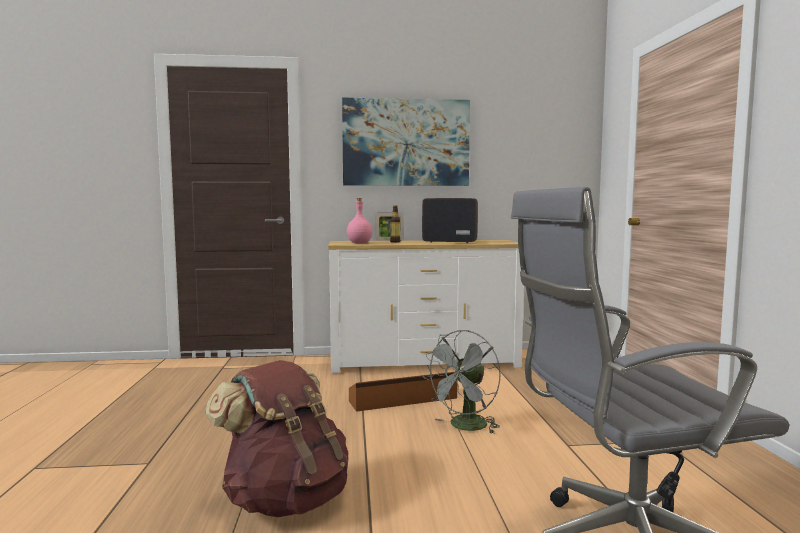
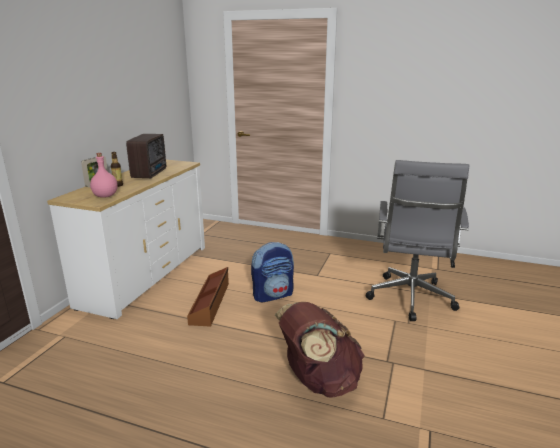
camera: 65 degrees left, 15 degrees up
(406, 143) = (83, 85): picture -> none
(448, 242) = (150, 173): radio -> radio turned 150 degrees clockwise
(465, 427) = (273, 295): grey fan -> backpack

